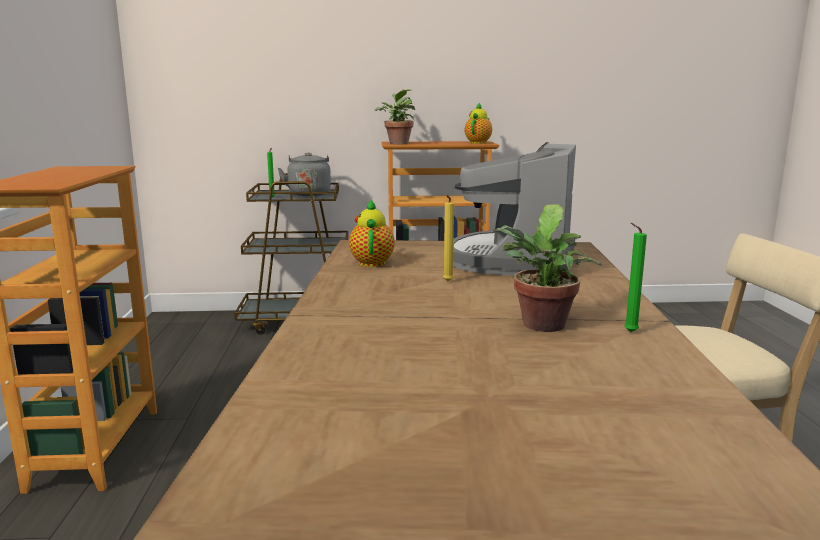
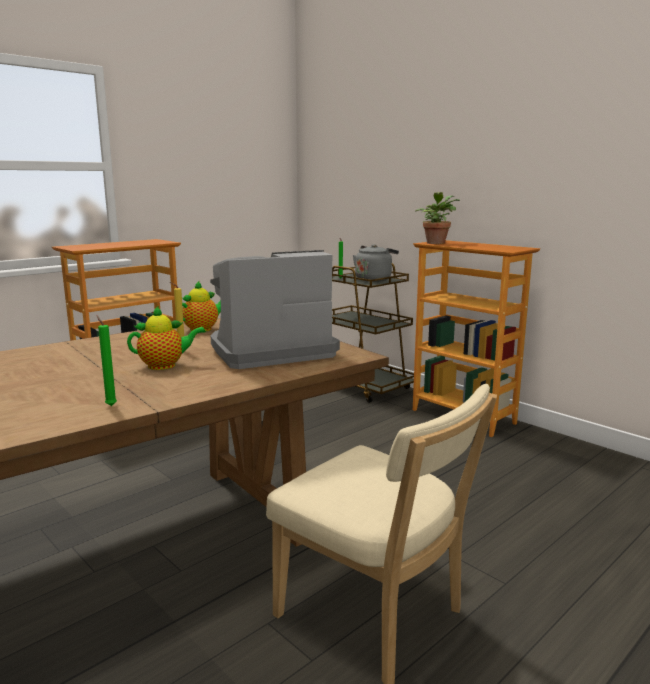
camera: 50 degrees right, 0 degrees up
(478, 143) = (509, 249): teapot -> teapot (165, 365)
(542, 327) = (98, 385): potted plant -> none

